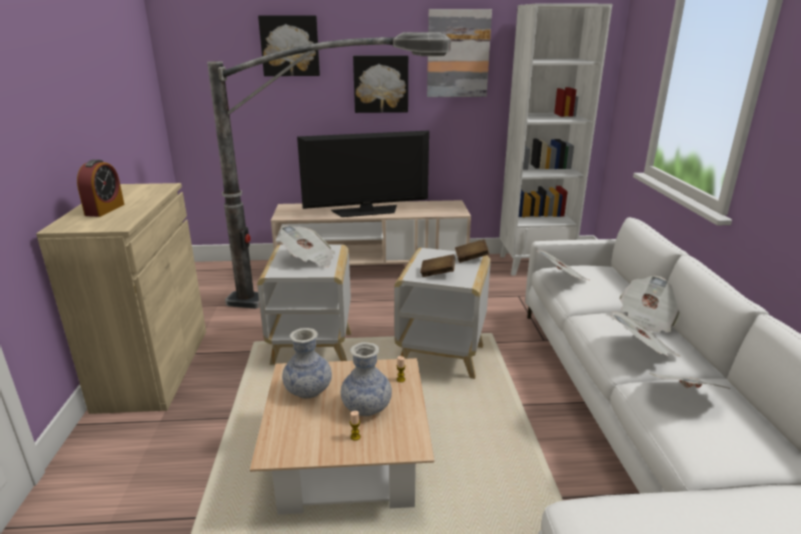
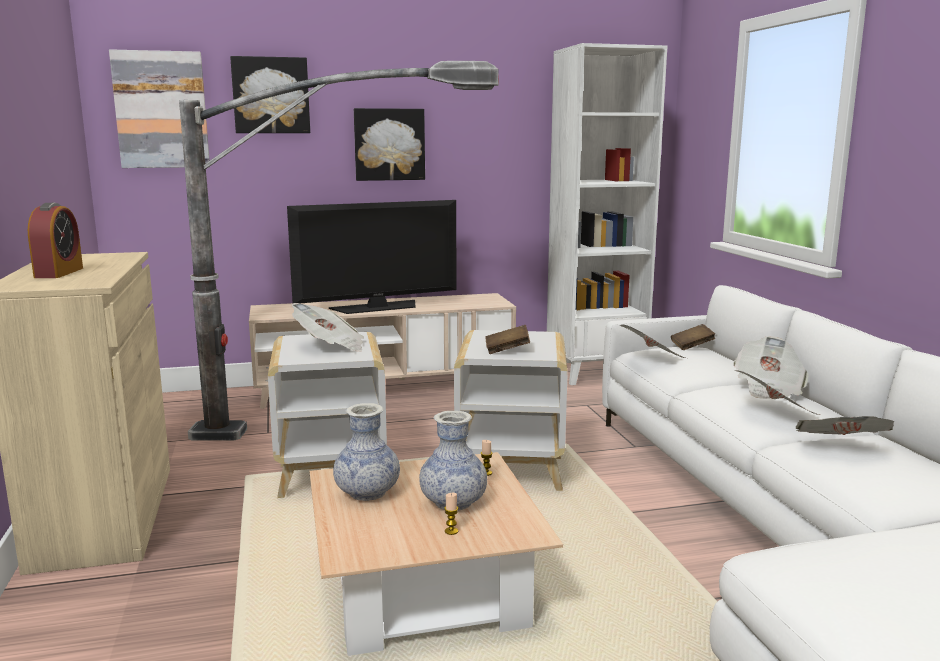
camera: 10 degrees left, 10 degrees down
(458, 54) = (484, 108): picture -> picture (161, 110)
(471, 258) = (542, 336): brown book -> brown book (692, 346)

